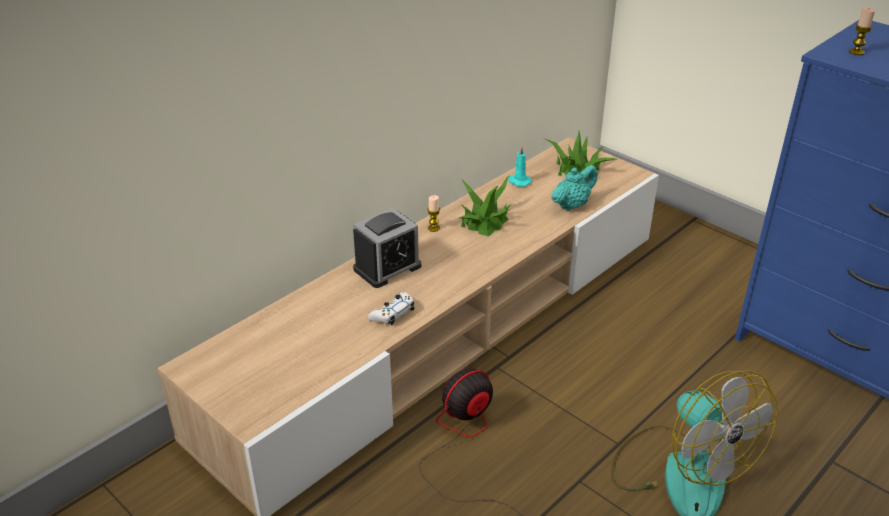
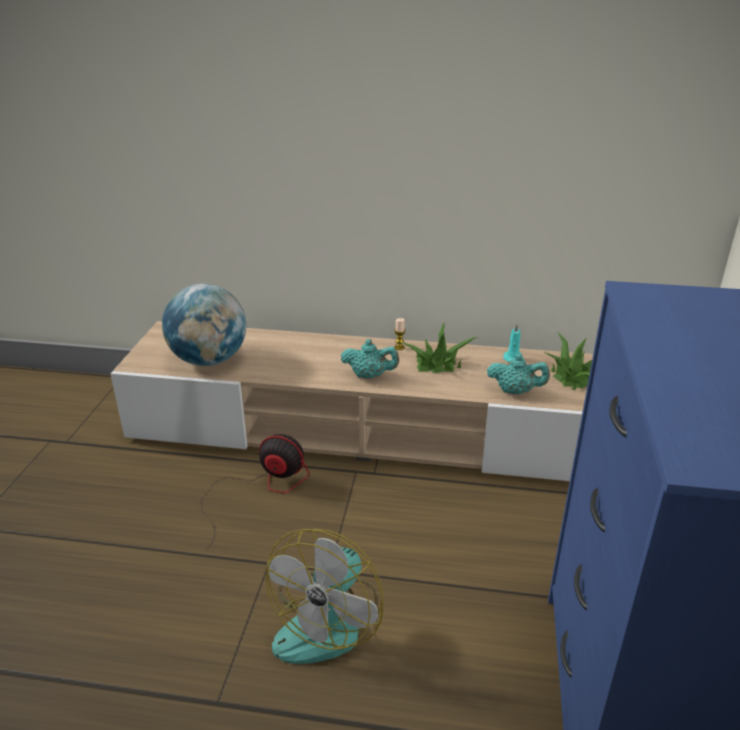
camera: 55 degrees right, 5 degrees down
(313, 357) = (209, 360): none -> globe
(387, 268) = (330, 348): alarm clock -> none
(392, 313) = (281, 369): white game controller -> none
(466, 266) = (369, 376): none -> turquoise teapot
(856, 52) = (671, 302): candle -> none

